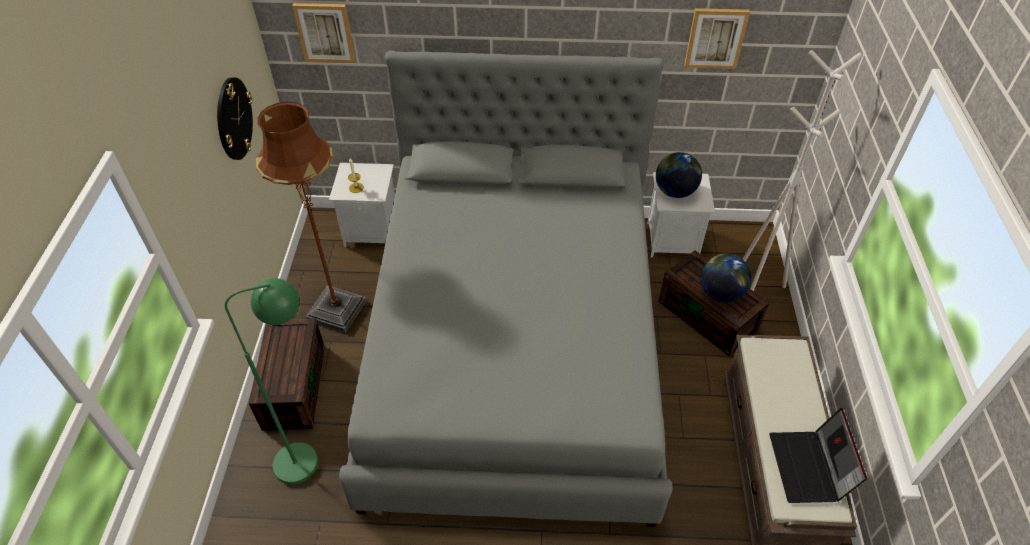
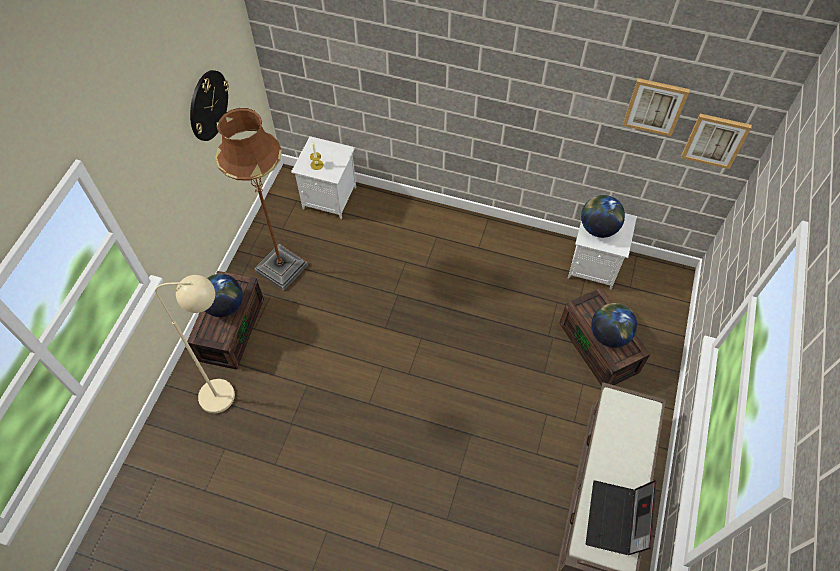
camera: 15 degrees right, 10 degrees up
(285, 354) = (224, 305): none -> globe
(310, 460) = (228, 396): green floor lamp -> beige floor lamp
(325, 32) = (303, 32): picture -> picture (715, 140)
(515, 346) = (420, 336): grey bed -> none
(756, 286) = (654, 329): grey clothes rack -> none

